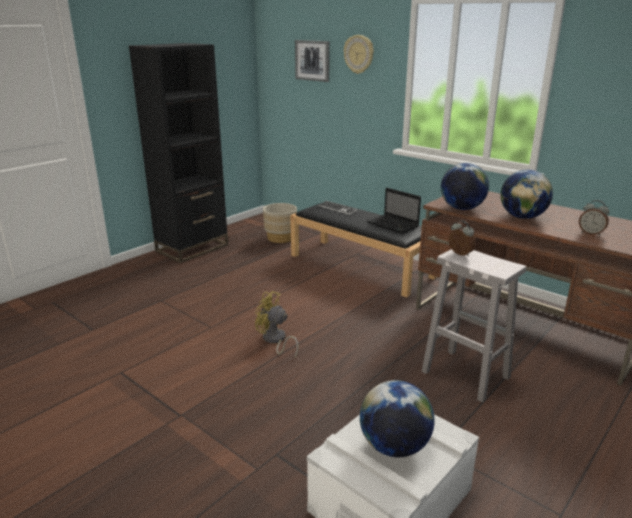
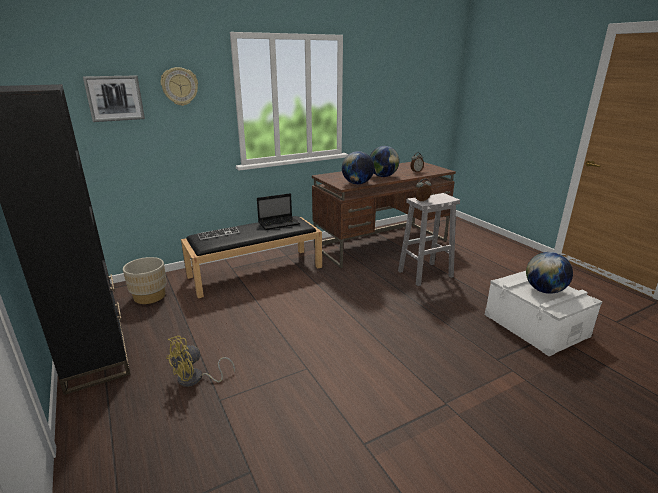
camera: 70 degrees left, 0 degrees up
(275, 340) = (351, 335): yellow fan -> yellow fan (195, 379)

